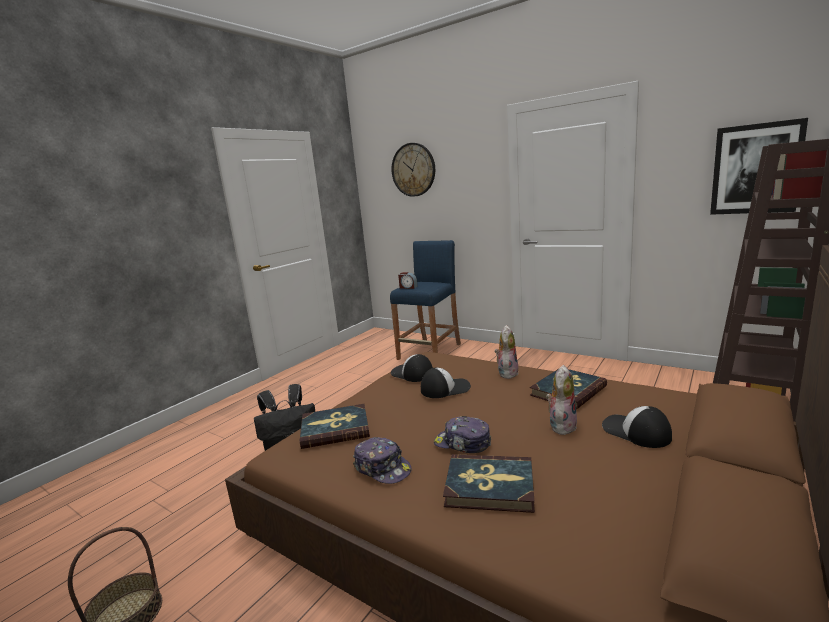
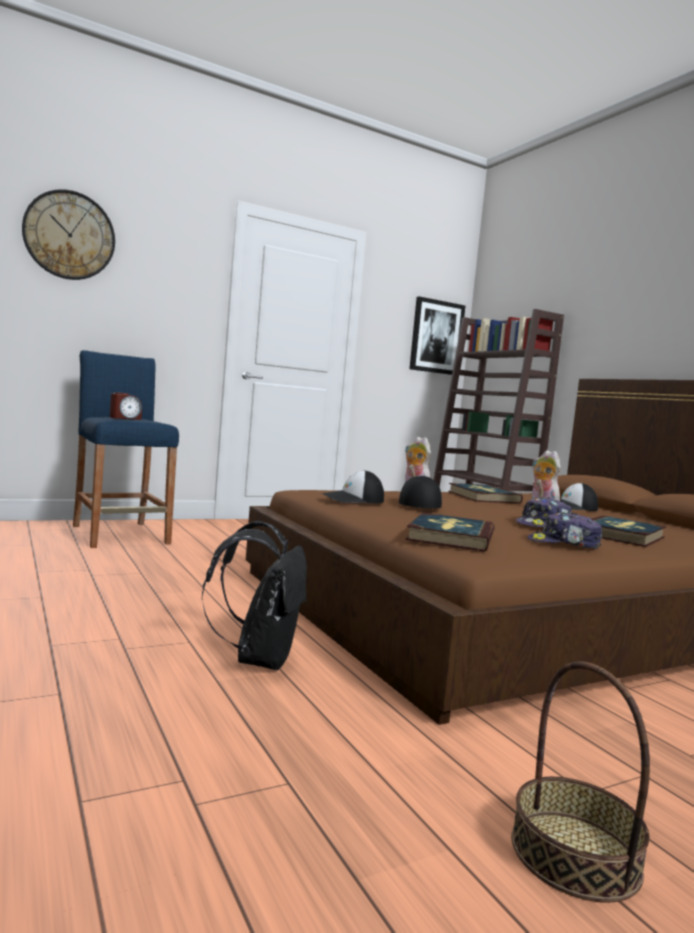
camera: 65 degrees left, 10 degrees down
(382, 468) = (564, 544): cap -> cap turned 150 degrees counterclockwise

